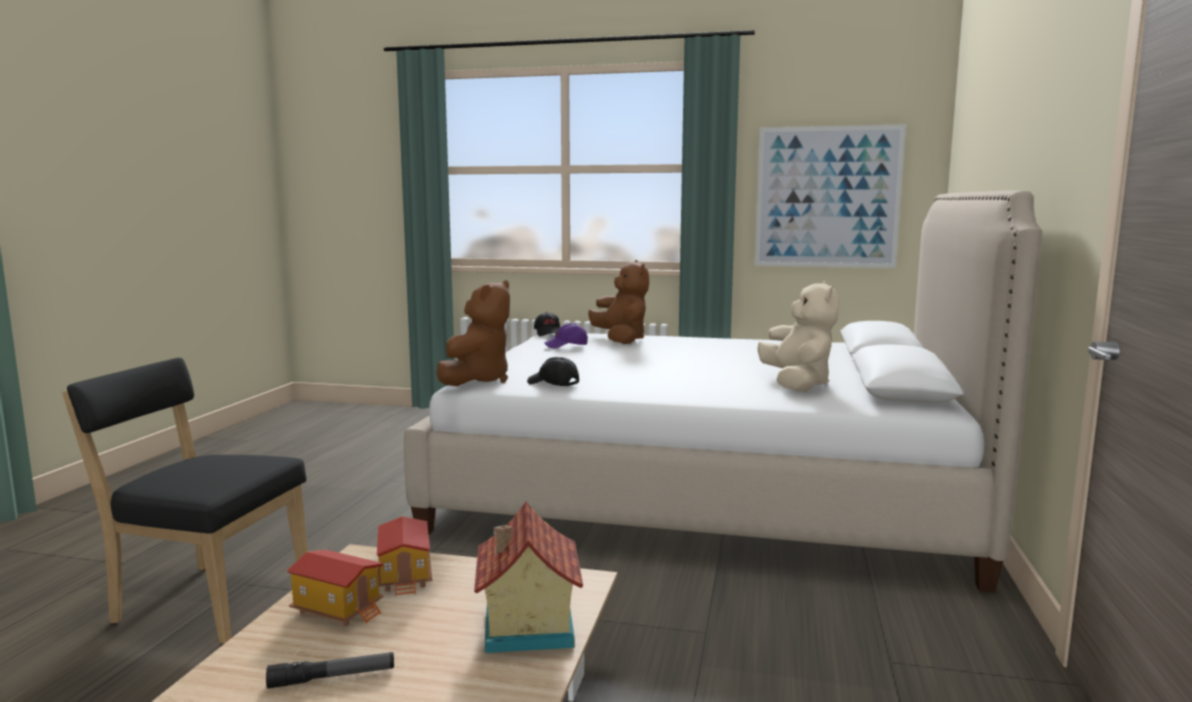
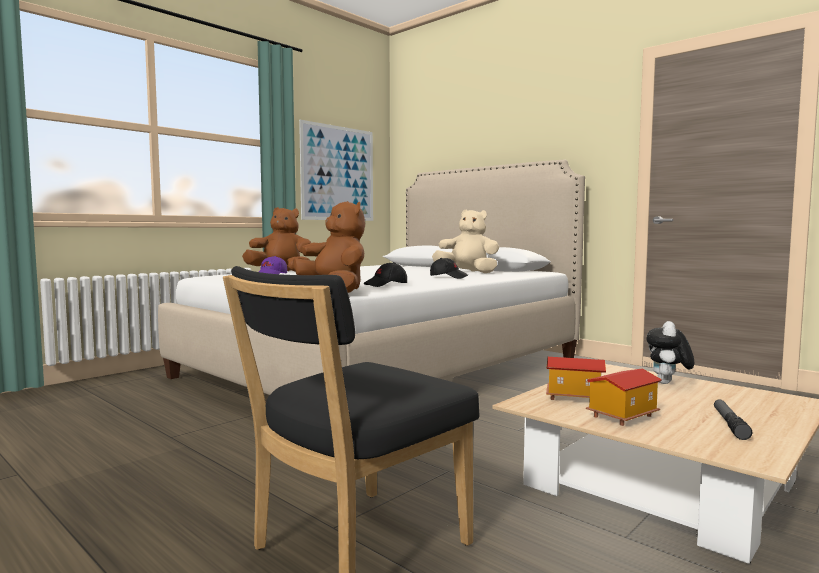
camera: 60 degrees left, 5 degrees down
(525, 627) = (668, 383): toy house -> plush toy
(548, 333) = (205, 275): black cap -> black cap (448, 277)

